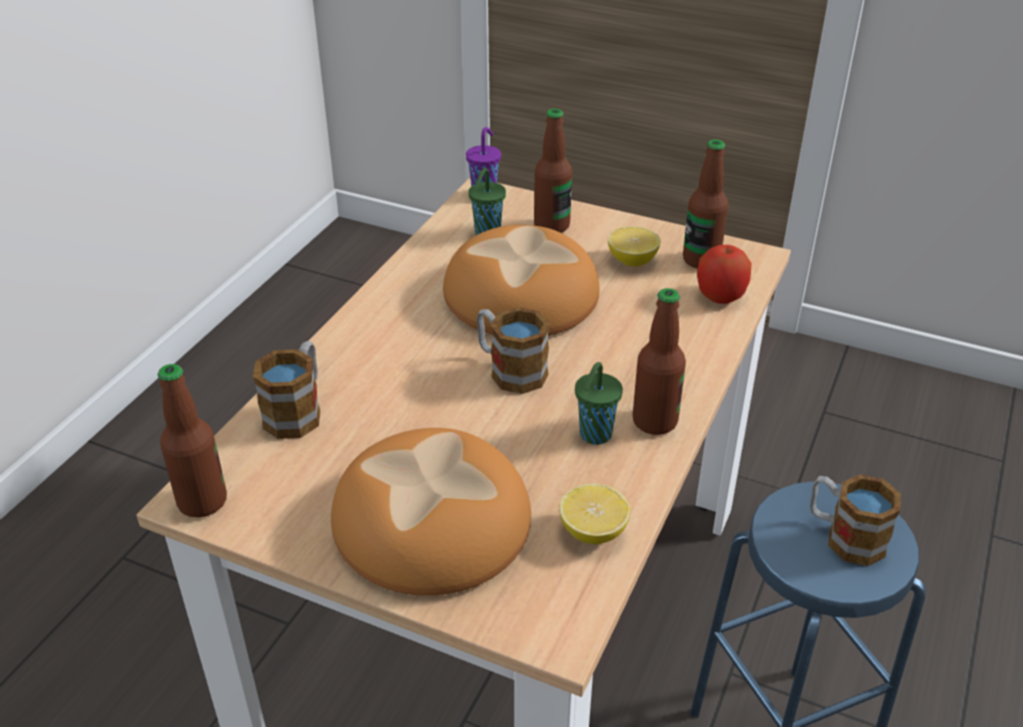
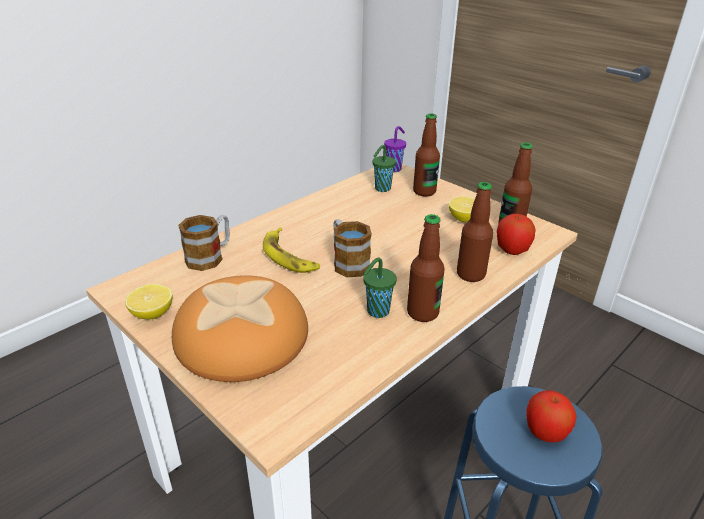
camera: 20 degrees right, 5 degrees down
(202, 502) = (124, 291): bottle -> bottle (470, 274)
(419, 381) = (289, 256): none -> banana
(519, 294) = (381, 223): bread -> none
(593, 532) = (338, 370): lemon -> lemon (152, 314)
(844, 536) = (545, 432): mug -> apple

